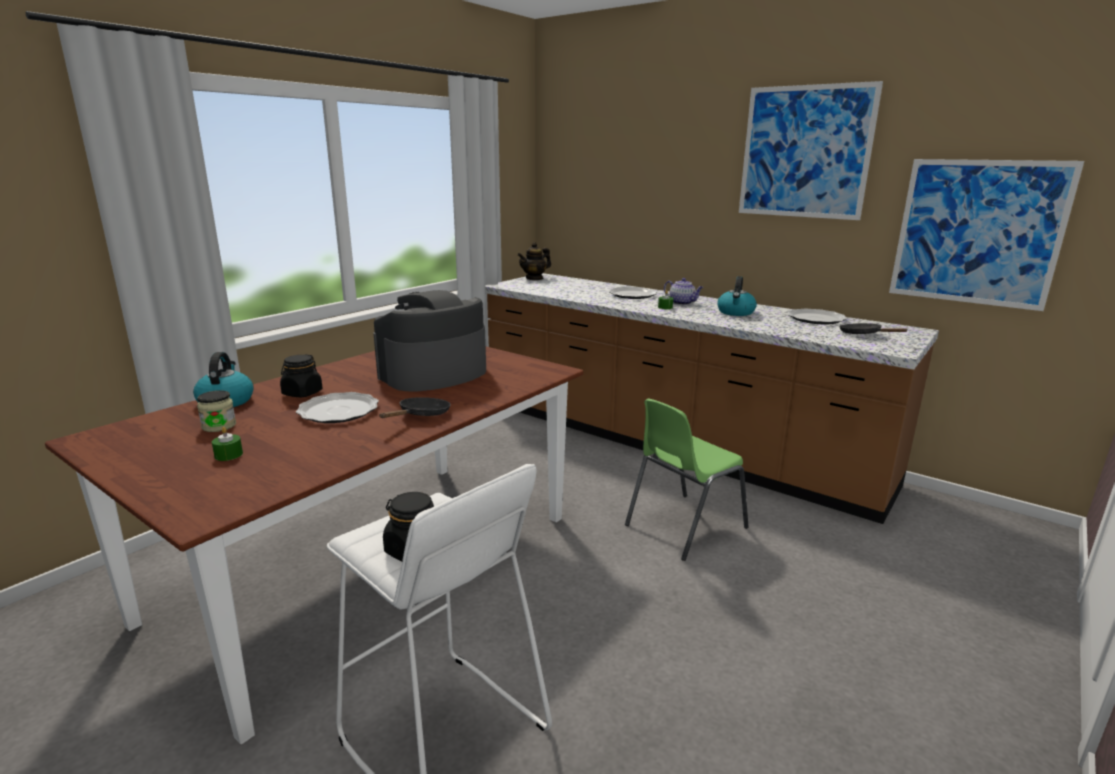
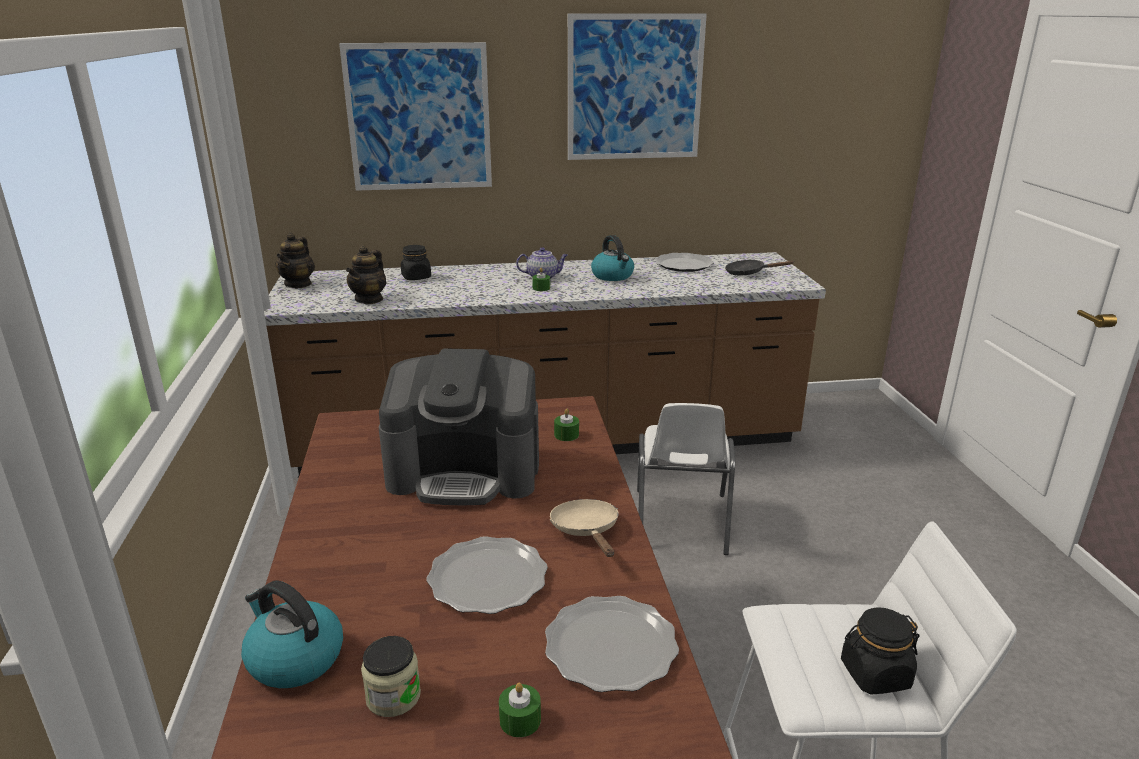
camera: 45 degrees left, 5 degrees up
(302, 393) = (374, 583): black jar -> black jar (416, 277)
(421, 415) = (586, 531): black frying pan -> beige frying pan
(433, 374) = (465, 471): coffee machine -> coffee machine turned 90 degrees counterclockwise
(519, 379) = (566, 435): none -> green candle
(551, 291) = (369, 299): none -> teapot
(632, 295) = (471, 279): plate -> plate (610, 647)
(683, 526) = (680, 522): green chair -> white chair
(977, 233) = (795, 158): picture -> picture (419, 118)

